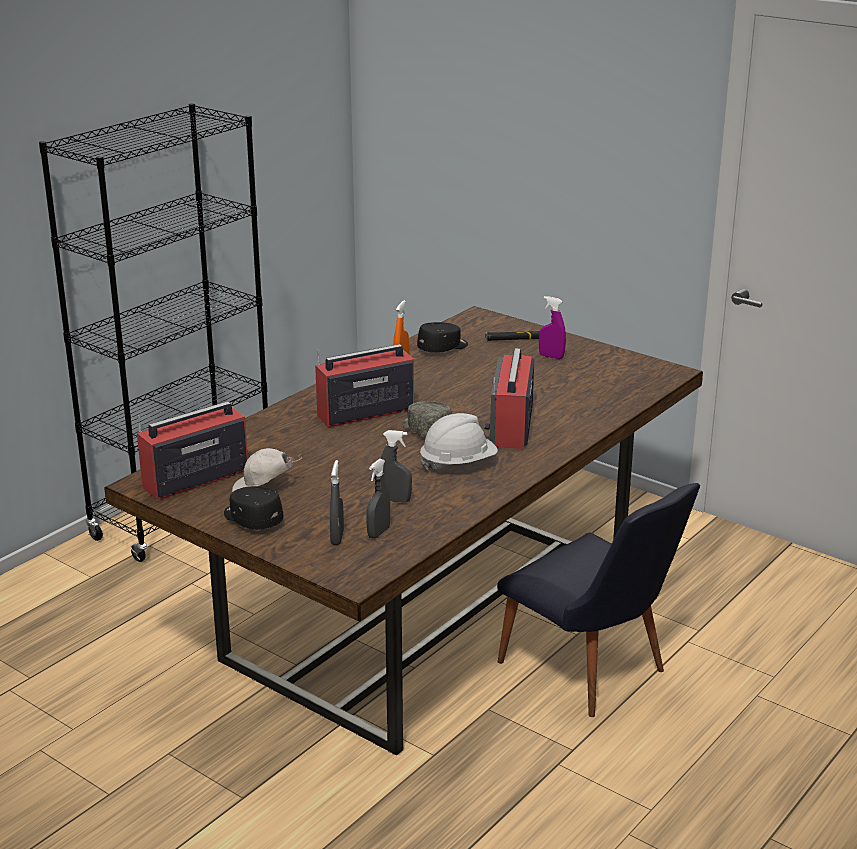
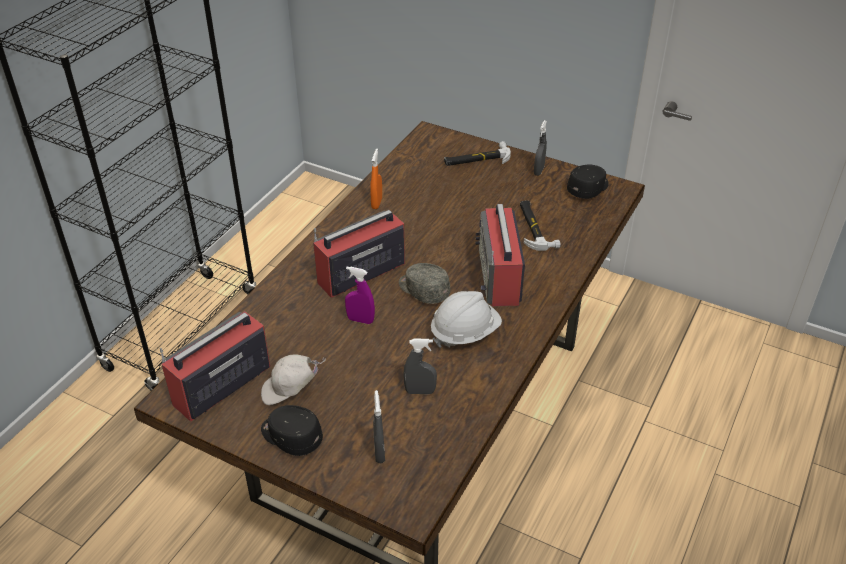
camera: 10 degrees left, 15 degrees up
(378, 532) = (416, 439): grey spray bottle -> grey spray bottle (538, 171)
(443, 348) = (409, 179): black cap -> black cap (588, 189)
(551, 357) = (509, 180): purple spray bottle -> purple spray bottle (360, 320)
(564, 393) = (534, 227): none -> hammer
(592, 674) = (576, 469): black chair -> none

